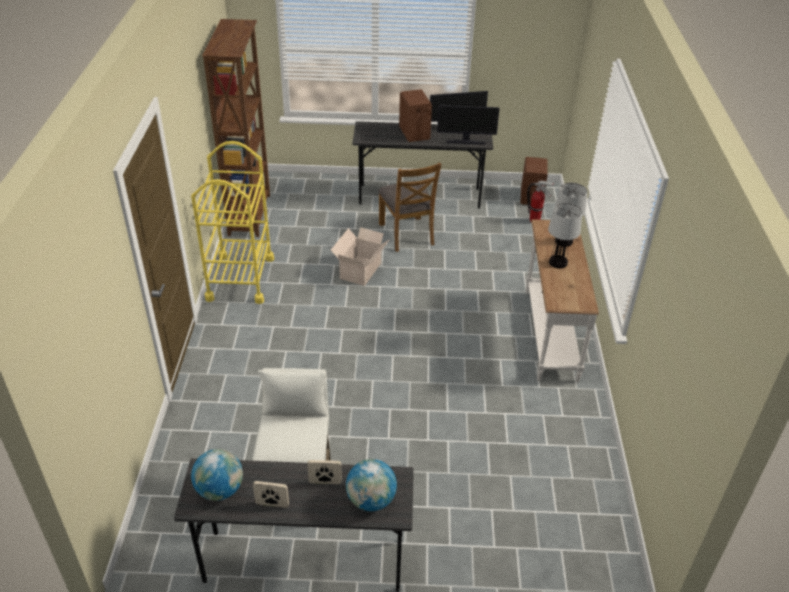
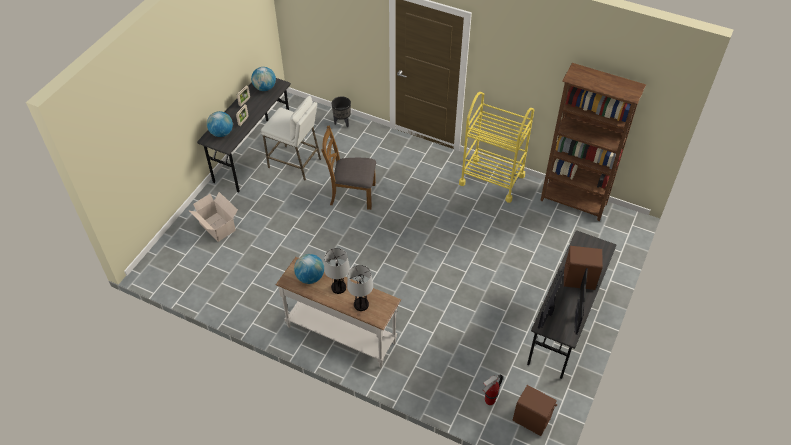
camera: 115 degrees right, 10 degrees up
(176, 464) = (342, 122): none -> black planter
(361, 270) = (472, 248): cardboard box -> cardboard box (218, 228)
(407, 234) = (507, 294): brown chair -> brown chair (352, 194)
(564, 288) = (310, 277): none -> globe

